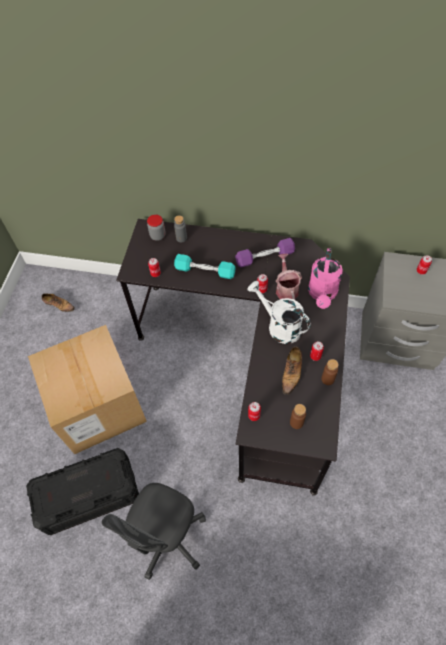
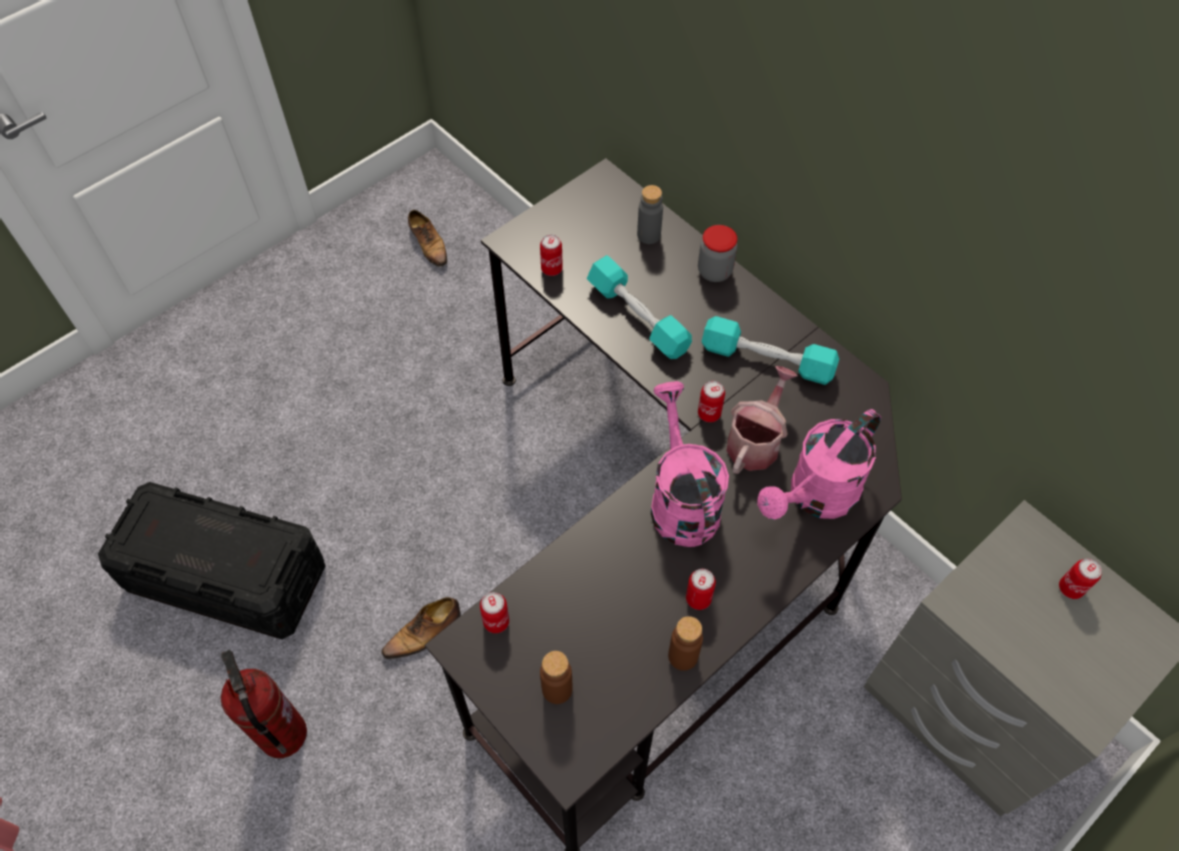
camera: 35 degrees right, 0 degrees up
(98, 405) = (355, 445): cardboard box -> none
(158, 236) = (612, 207): jar -> jar (714, 271)
(168, 538) = (282, 734): grey office chair -> fire extinguisher
(265, 257) = (767, 360): purple dumbbell -> turquoise dumbbell
(279, 326) = (681, 499): white watering can -> pink watering can
(291, 373) = (628, 597): shoe -> shoe (425, 632)

